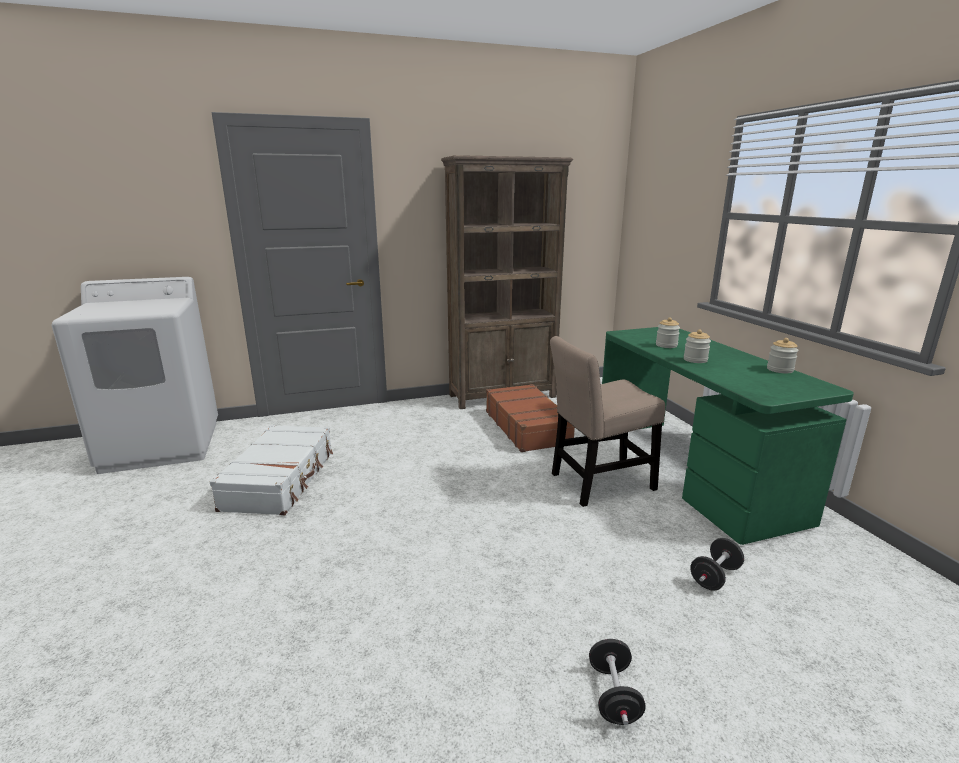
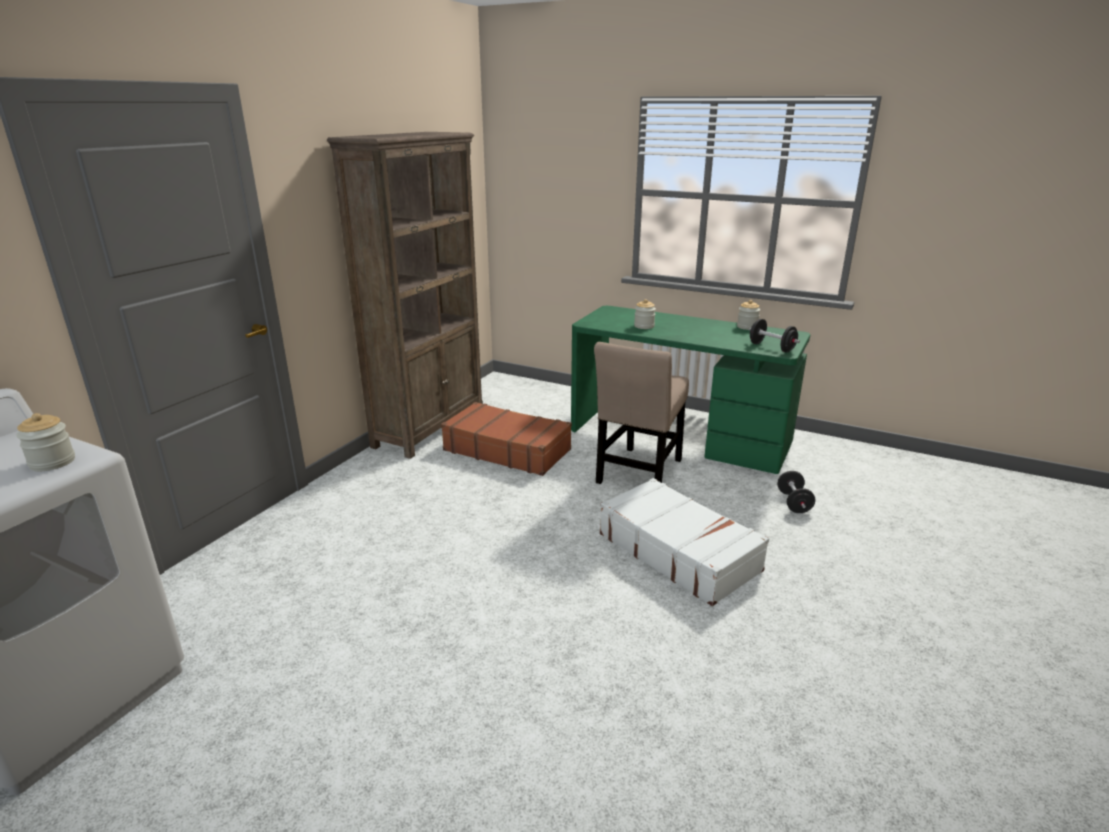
camera: 45 degrees left, 5 degrees up
(281, 480) = (351, 628): white suitcase -> white suitcase (678, 551)
(613, 696) = (855, 605): black dumbbell -> black dumbbell (771, 347)
(695, 360) = (689, 334): jar -> jar (52, 462)

